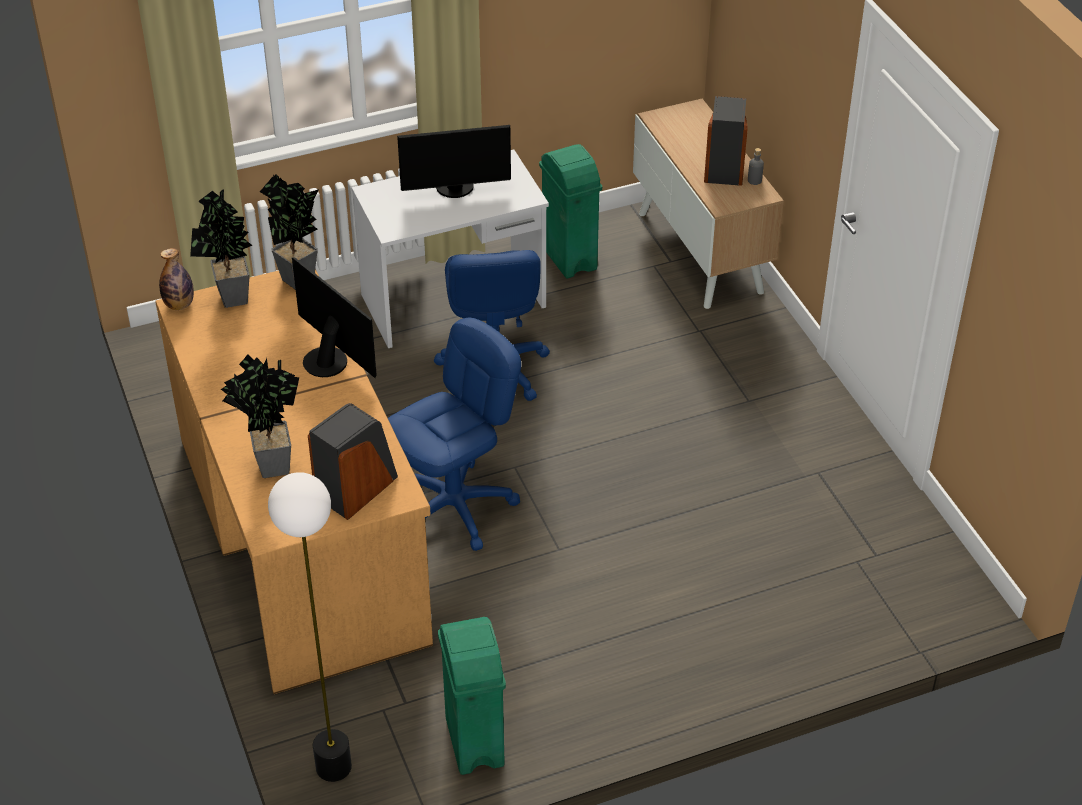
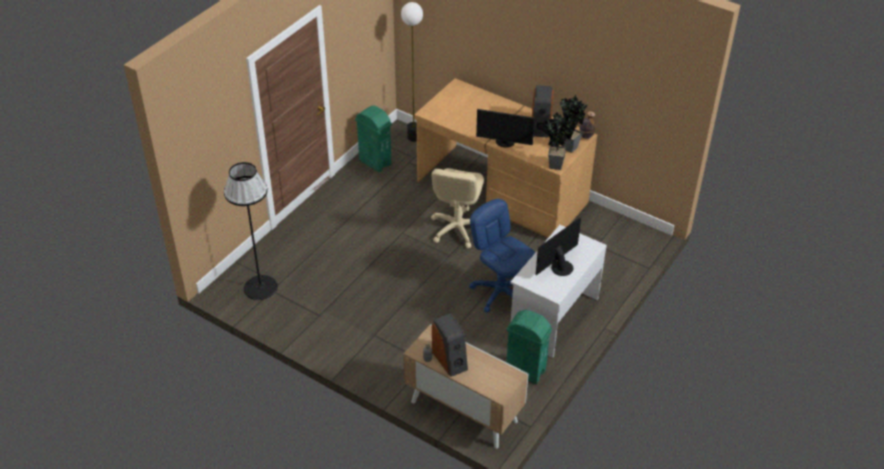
camera: 145 degrees right, 0 degrees up
(268, 466) = (482, 102): potted plant -> none
(357, 488) = (444, 108): speaker -> speaker (540, 126)
(455, 507) = (457, 229): blue office chair -> beige office chair
(895, 571) = (260, 287): none -> black floor lamp

